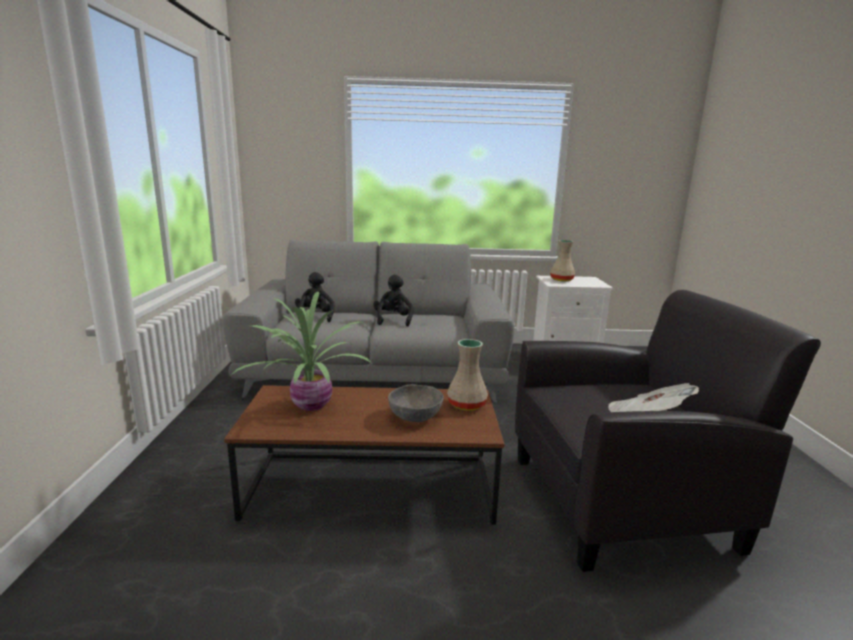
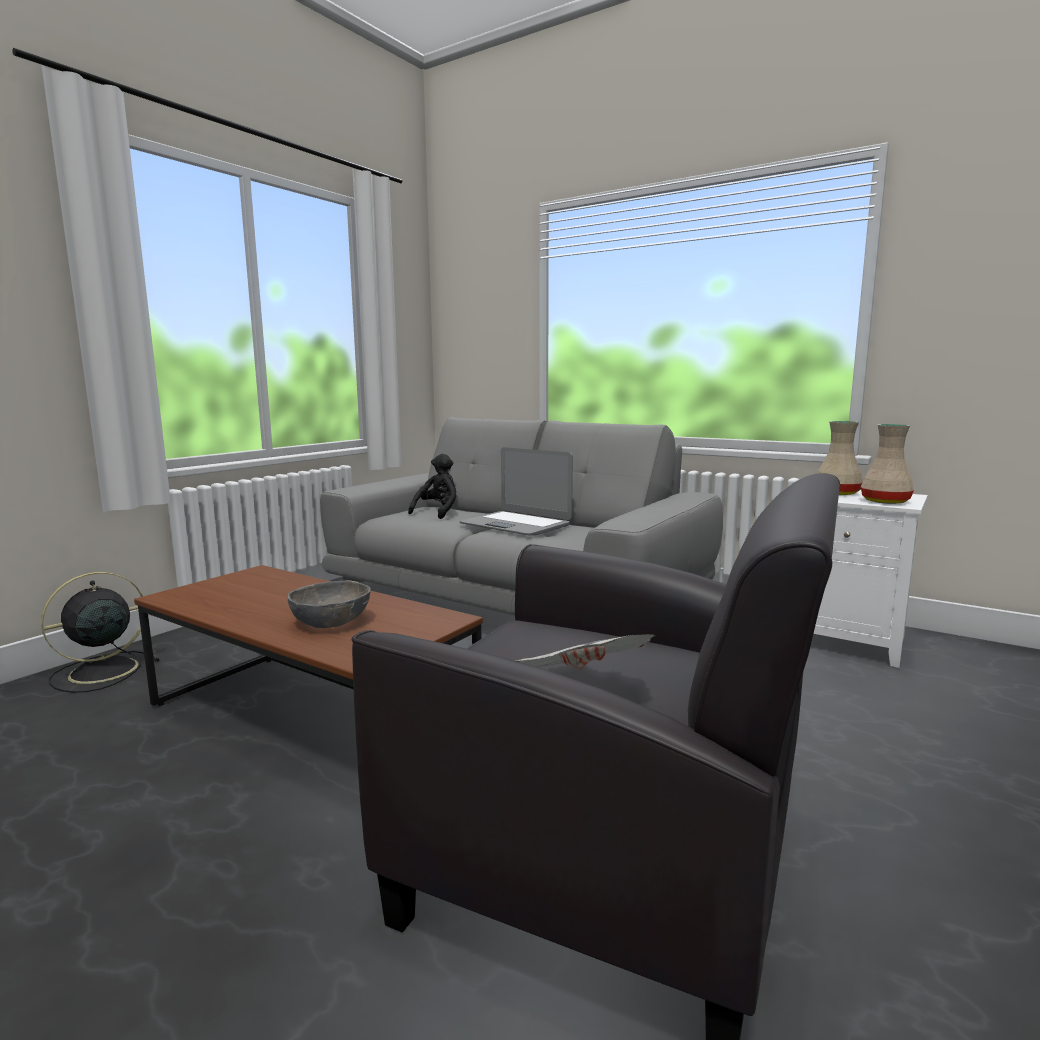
camera: 35 degrees right, 5 degrees down
(129, 514) = (100, 671): none -> black fan
(309, 405) = (258, 589): potted plant -> none
(393, 320) = (516, 525): black plush toy -> laptop
(466, 404) = (415, 625): beige vase -> beige vase (884, 501)

